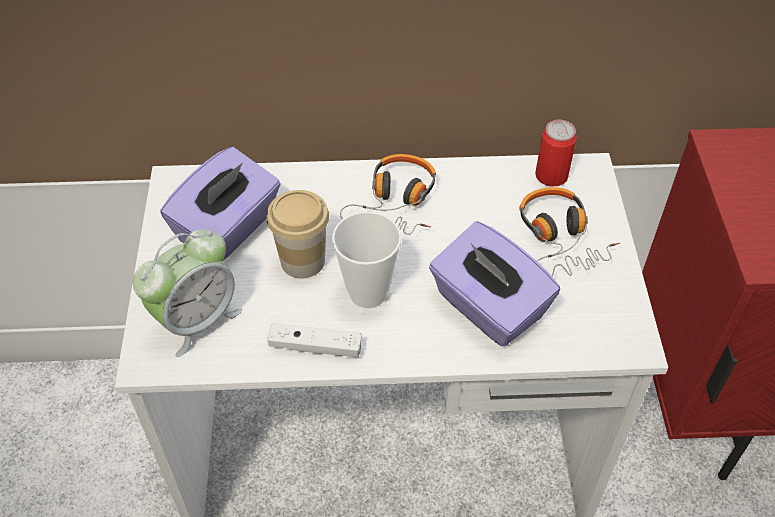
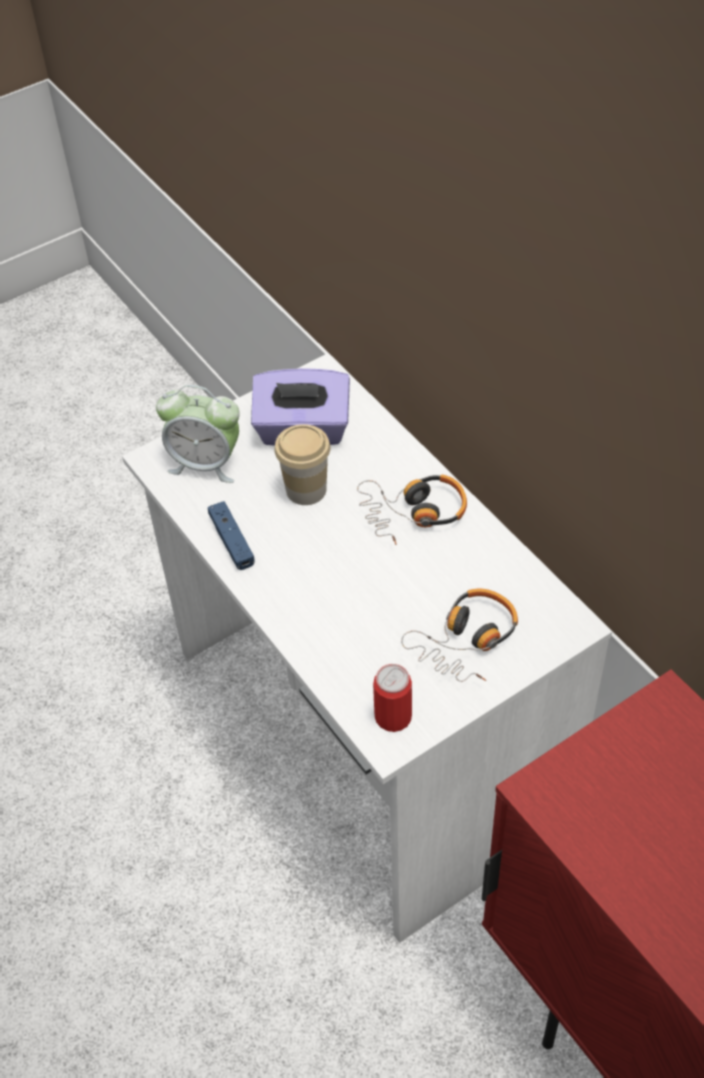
camera: 60 degrees right, 0 degrees up
(315, 347) = (232, 541): white game controller -> blue game controller
(368, 293) = (306, 544): cup -> none
(488, 307) = (350, 626): purple tissue box -> none
(551, 176) = (540, 601): can -> can (393, 716)

